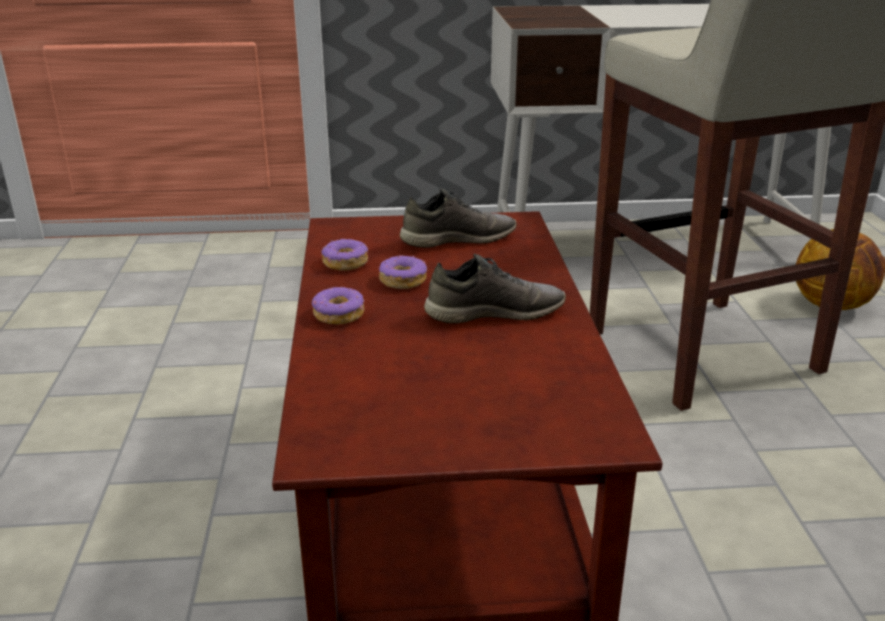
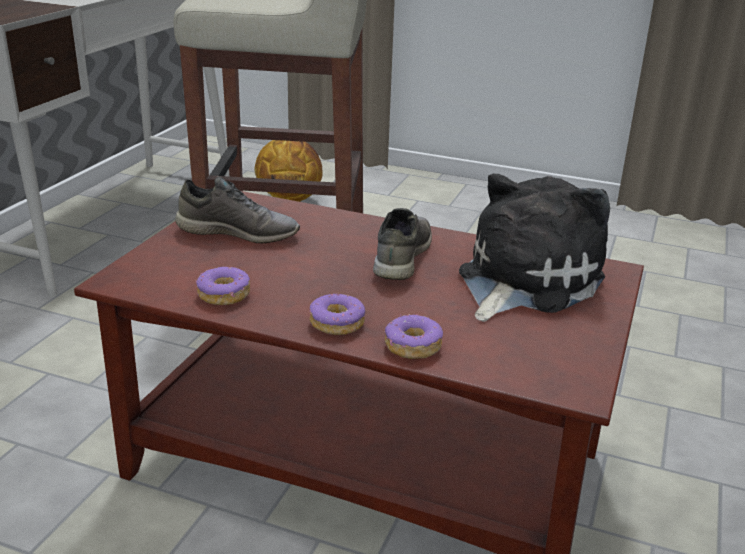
camera: 65 degrees left, 0 degrees up
(402, 280) = (298, 277): donut -> donut (412, 346)
(457, 239) = (239, 232): grey shoe -> grey shoe turned 90 degrees clockwise
(517, 385) = (523, 280): none -> plush toy

